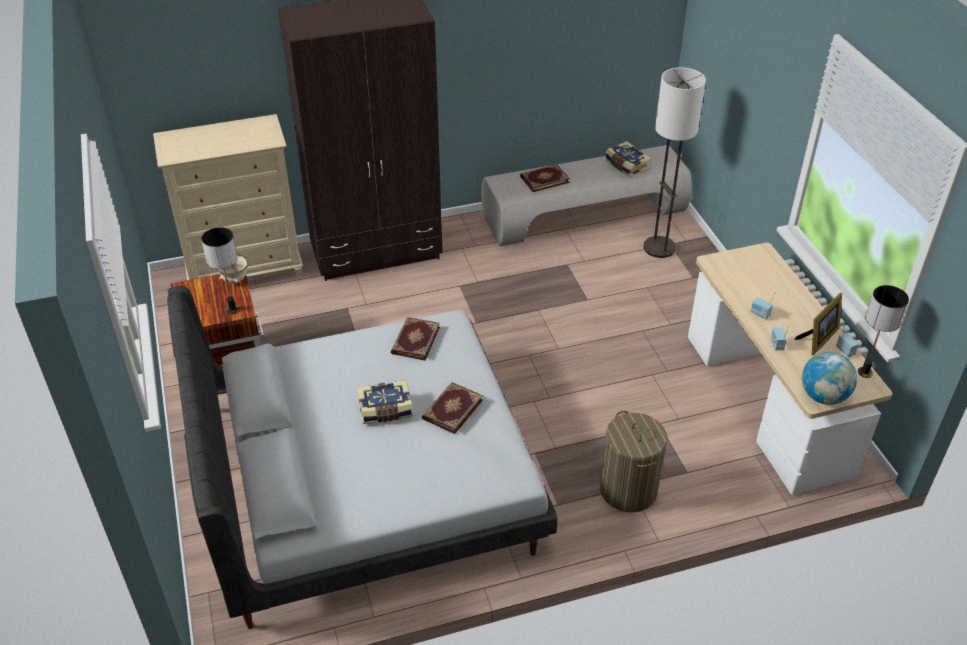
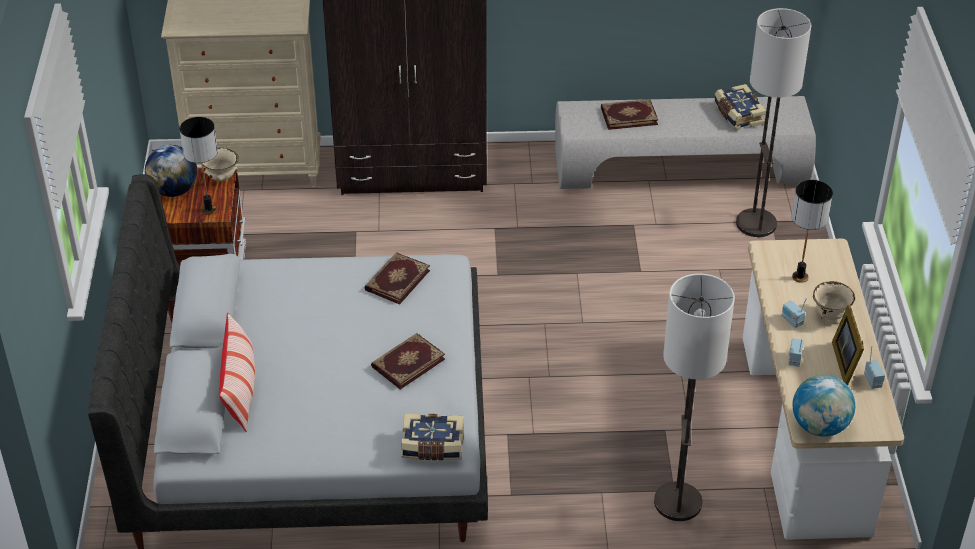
camera: 15 degrees right, 0 degrees up
(196, 298) = (174, 190): none -> globe
(312, 462) = (240, 389): none -> pillow
(385, 410) = (336, 350): book -> book (432, 446)
(628, 490) = (597, 495): laundry basket -> none
(694, 482) = (677, 502): none -> floor lamp
(786, 304) = (829, 315): none -> beige bowl
(818, 339) = (847, 362): picture frame -> picture frame turned 120 degrees clockwise
(864, 372) = (882, 409): table lamp -> table lamp (799, 277)

